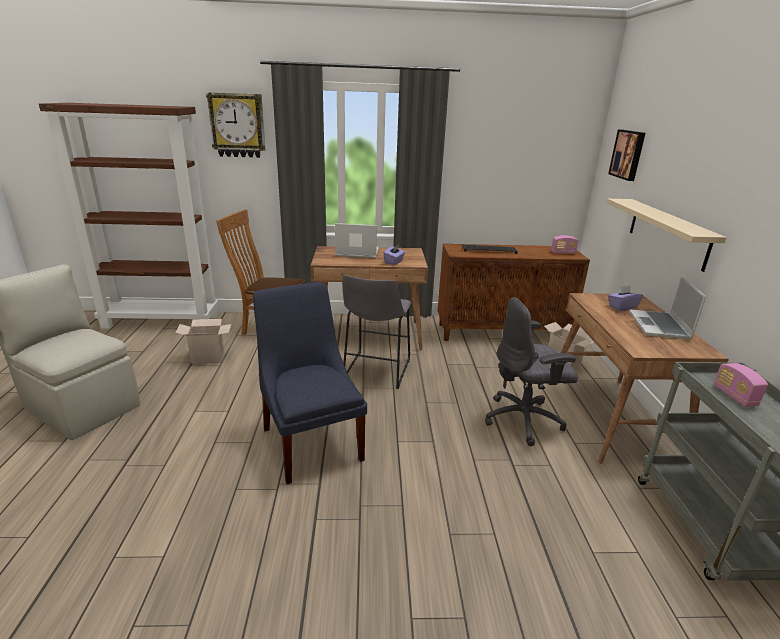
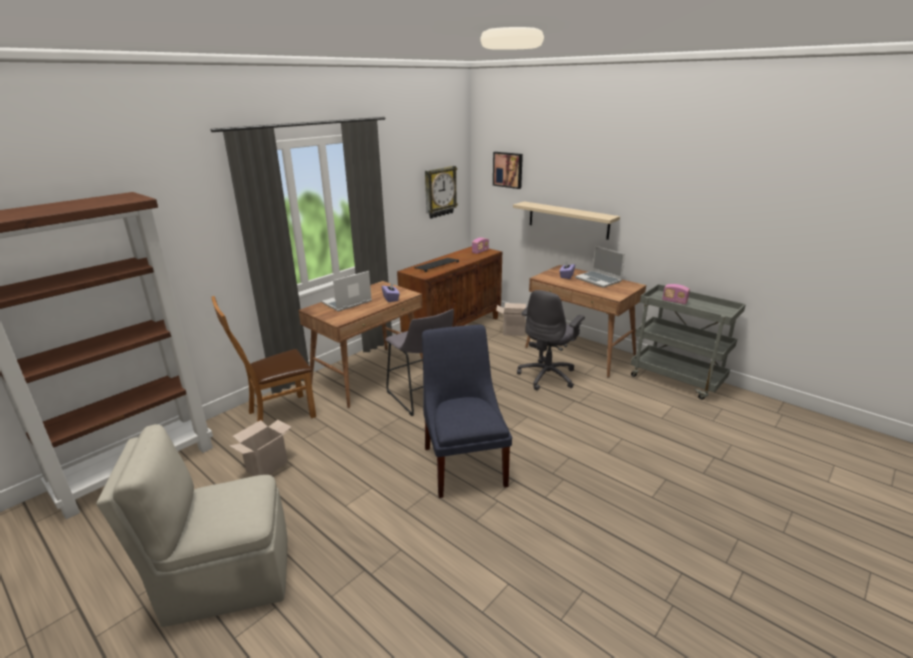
camera: 45 degrees left, 0 degrees up
(237, 125) = (184, 203): wall clock -> wall clock (439, 192)
(311, 440) = (464, 462): blue chair -> blue chair turned 60 degrees clockwise

